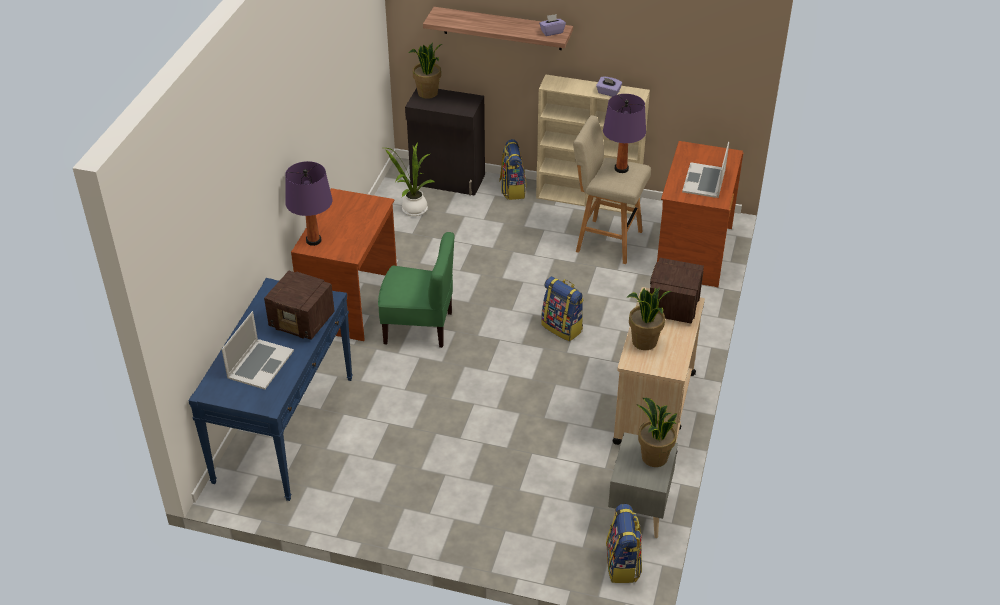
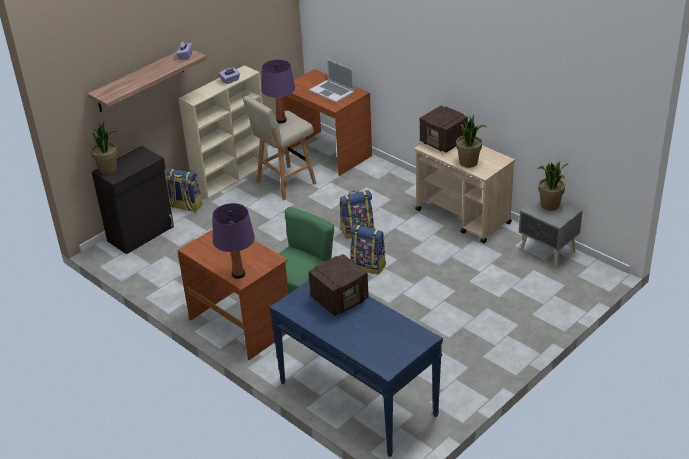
camera: 60 degrees left, 5 degrees down
(260, 364) = (374, 332): laptop -> none
(412, 209) = (159, 261): potted plant -> none
(623, 565) = (589, 273): backpack -> backpack (369, 265)

